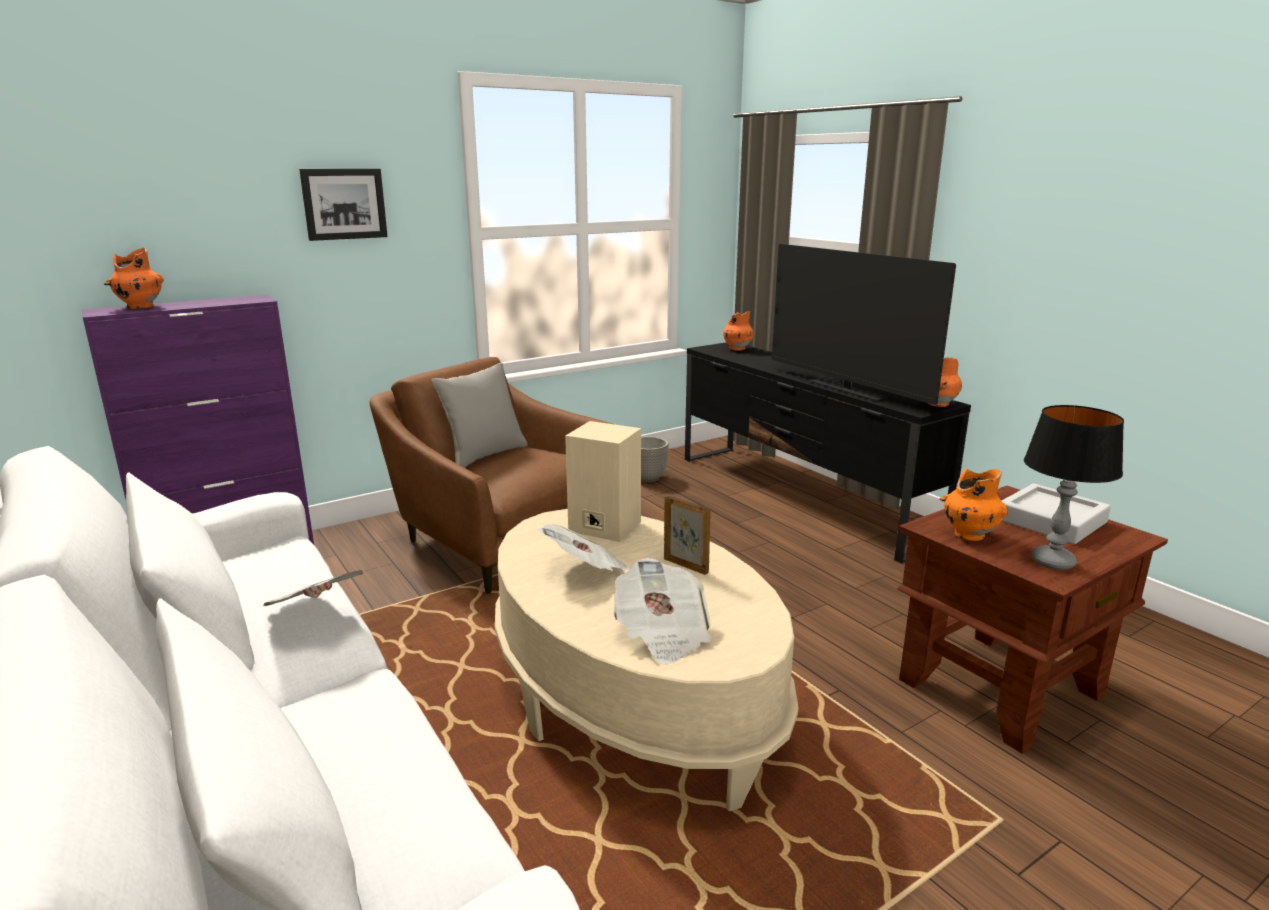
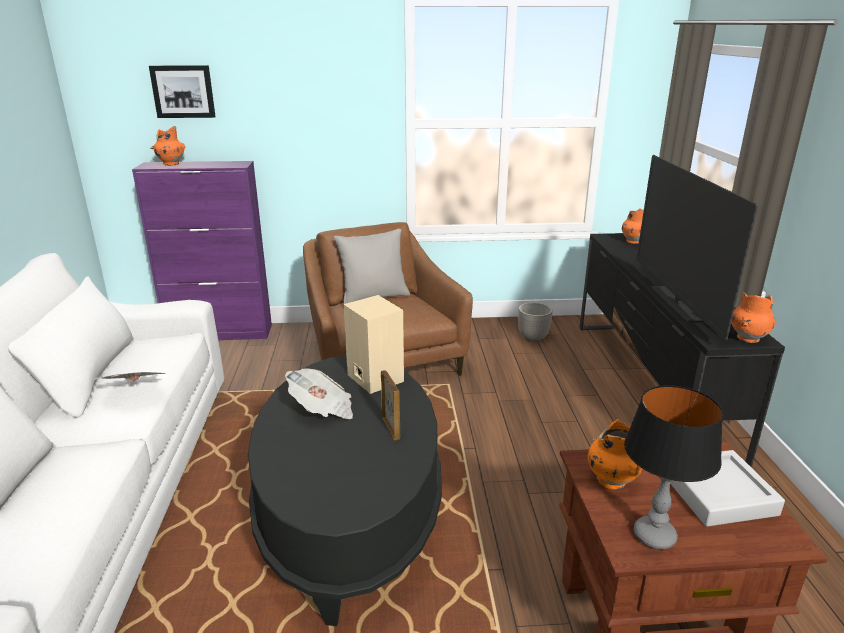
camera: 30 degrees right, 5 degrees up
(344, 204) = (310, 98): picture -> picture (183, 91)
(632, 697) = (350, 511): beige coffee table -> black coffee table
(662, 634) = (309, 477): newspaper -> none

